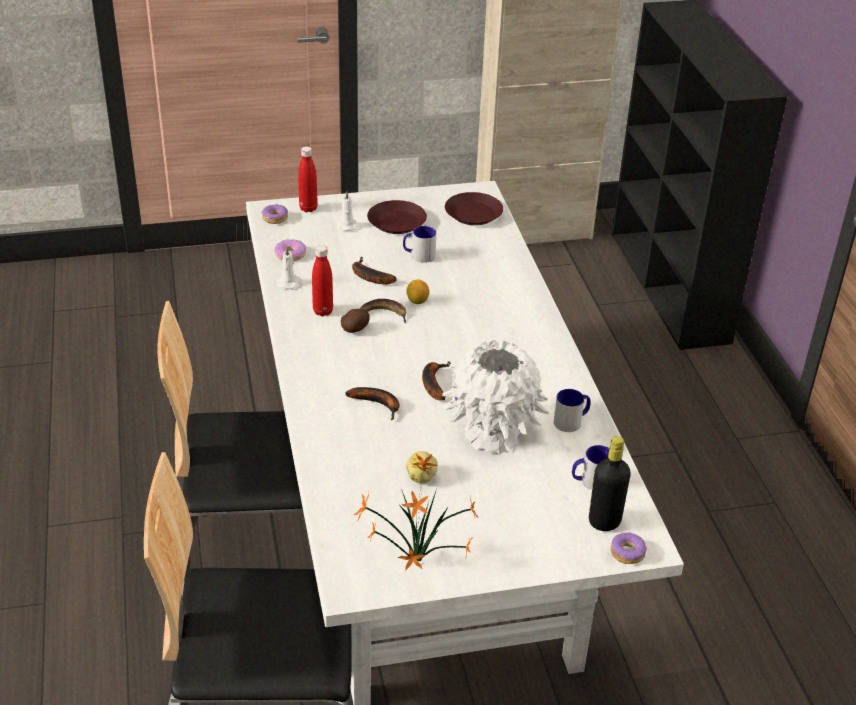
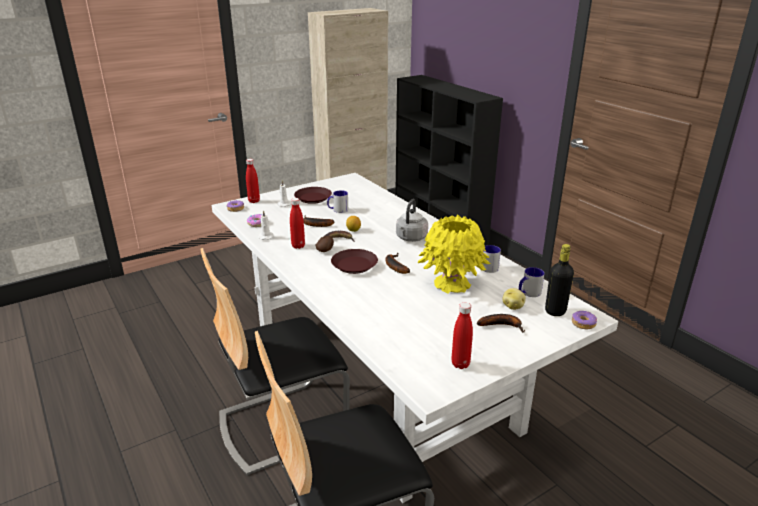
camera: 20 degrees left, 10 degrees down
(378, 404) = (369, 284): banana -> banana (502, 325)
(413, 562) = (460, 364): potted plant -> red bottle
(422, 477) = (427, 315): potato -> potato (513, 306)
(473, 213) = (354, 187): brown plate -> brown plate (354, 265)
(490, 337) = (411, 238): none -> grey kettle
(492, 435) = (451, 284): white vase -> yellow vase

